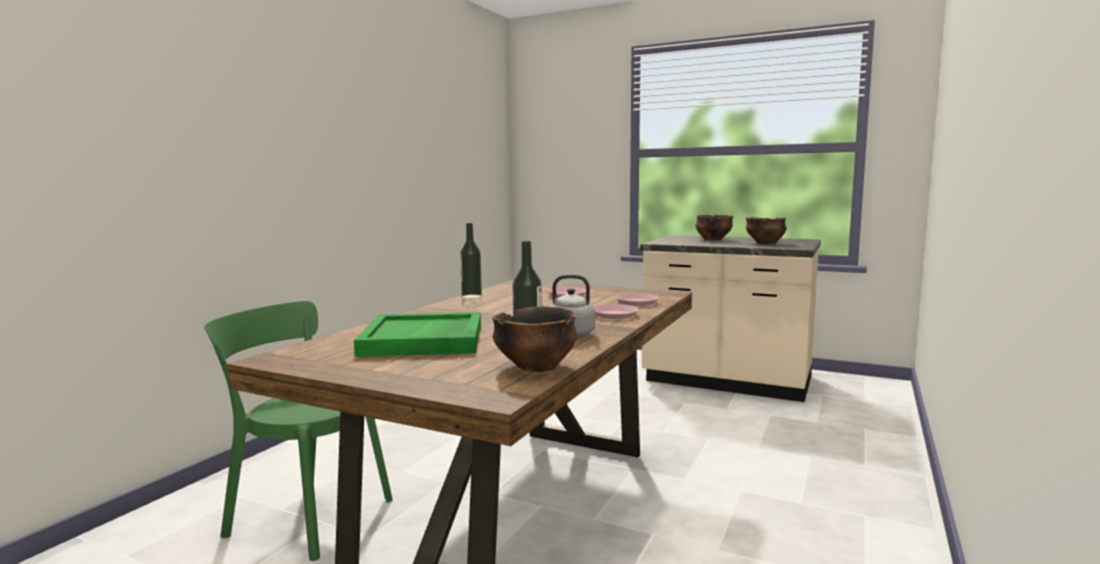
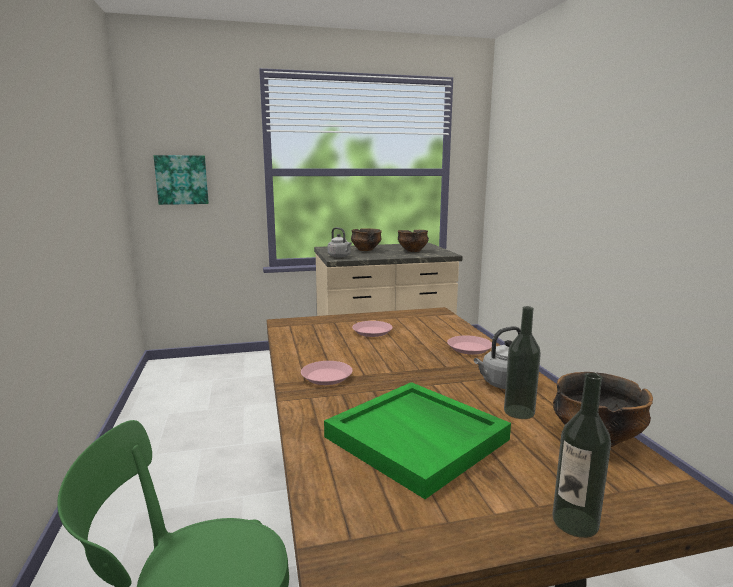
camera: 40 degrees left, 5 degrees up
(471, 296) = (290, 354): bottle -> bottle (575, 522)
(555, 163) = (182, 180): none -> picture
(636, 302) = (444, 328): pink plate -> pink plate (326, 377)
(665, 241) = (340, 256): none -> grey kettle

